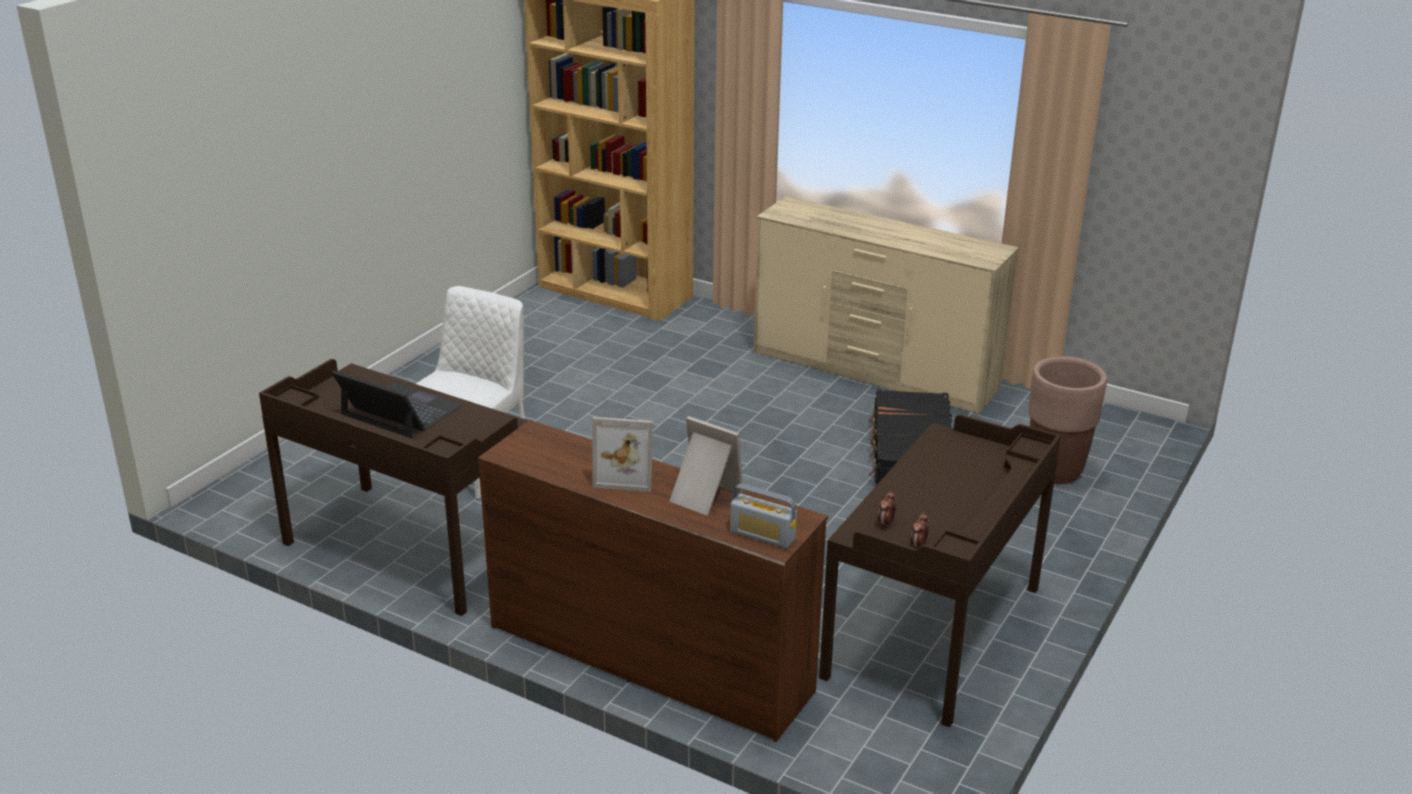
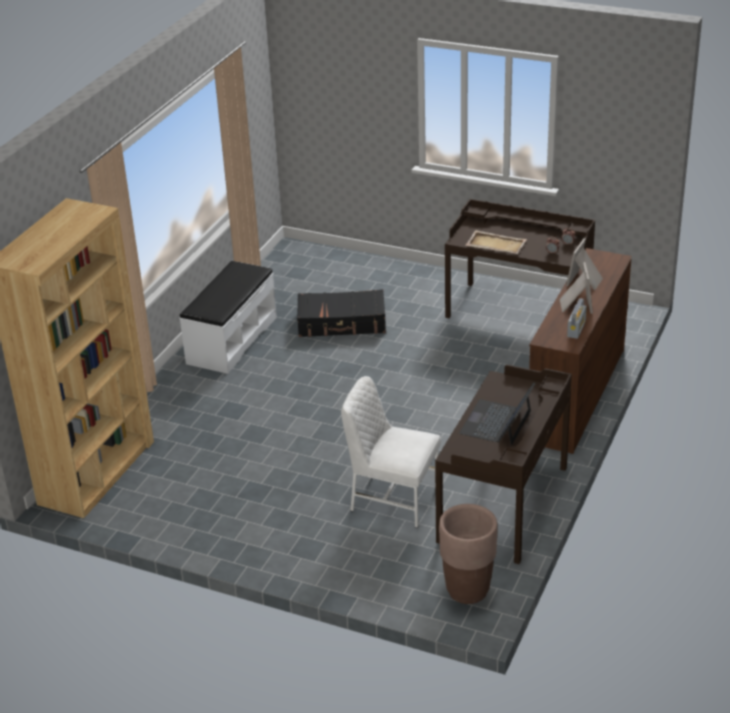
camera: 95 degrees left, 5 degrees up
(762, 535) = (612, 262): radio -> radio (576, 329)
(874, 372) = (231, 340): beige dresser -> white bench
(924, 469) = (495, 244): none -> beige tray
(1055, 471) = (349, 276): brown planter -> brown planter (467, 590)

